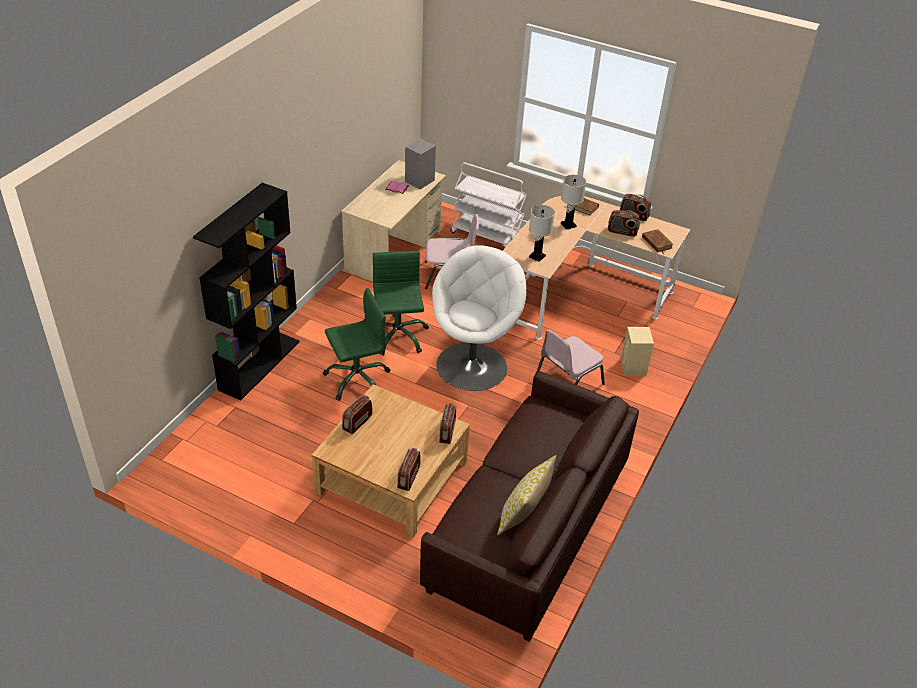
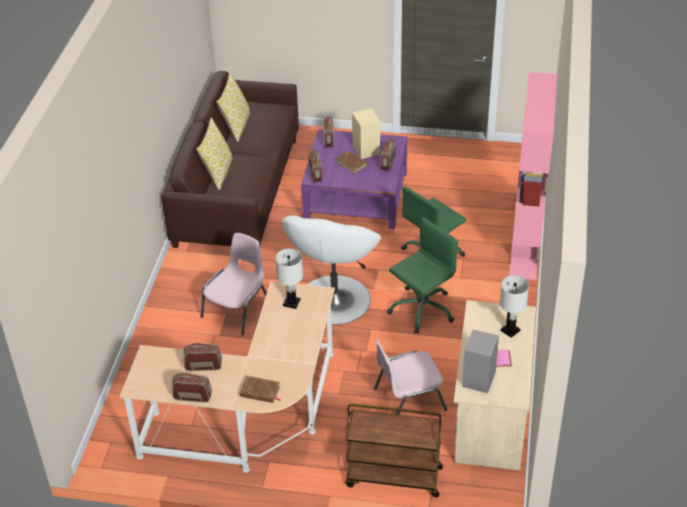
camera: 165 degrees right, 0 degrees up
(259, 364) = (525, 247): black bookcase -> pink bookcase
(392, 476) = (356, 196): beige coffee table -> purple coffee table
(397, 336) = (421, 309): green office chair -> green office chair turned 105 degrees counterclockwise
(487, 236) = (393, 477): white cart -> brown cart
(564, 448) = (217, 173): none -> pillow
(568, 225) = (269, 357): white table lamp -> white table lamp (510, 330)
(633, 368) = (173, 343): beige speaker -> beige speaker (366, 149)
(657, 243) = (159, 361): brown book -> brown book (351, 164)

